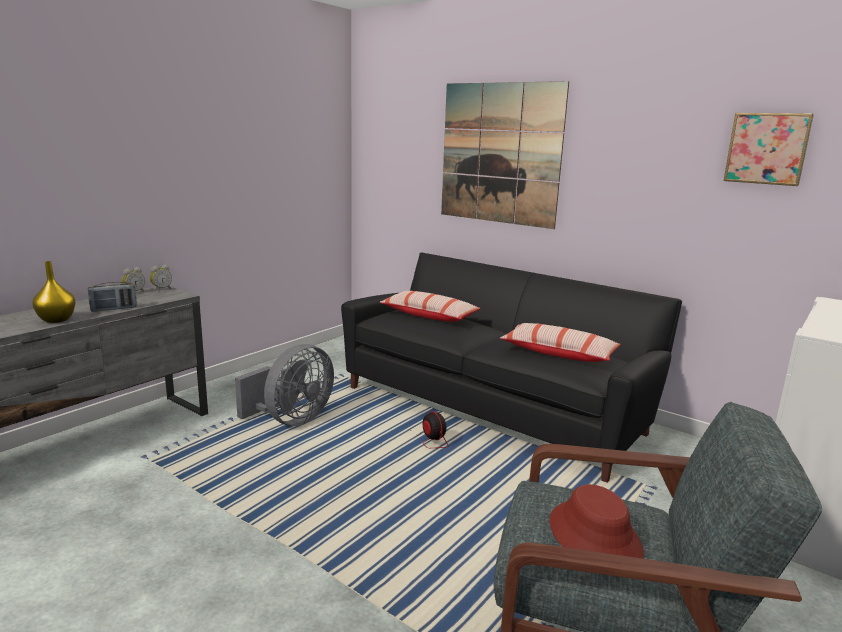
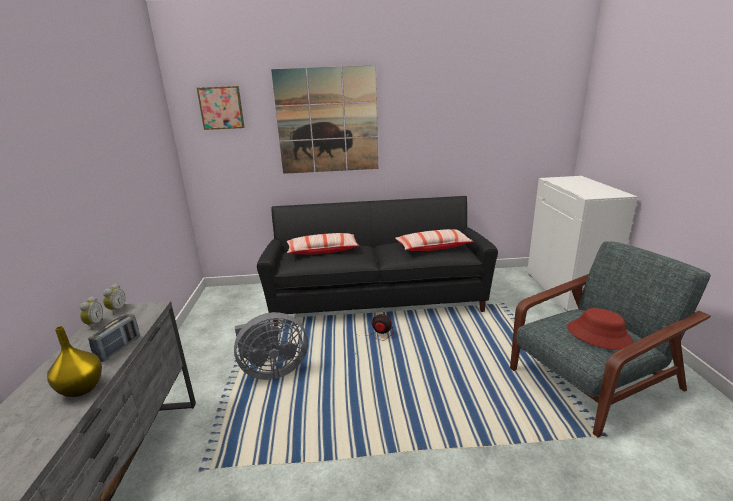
camera: 40 degrees left, 5 degrees up
(291, 420) = (272, 370): grey fan -> grey fan turned 75 degrees clockwise
(767, 148) = (499, 102): picture -> picture (221, 108)

